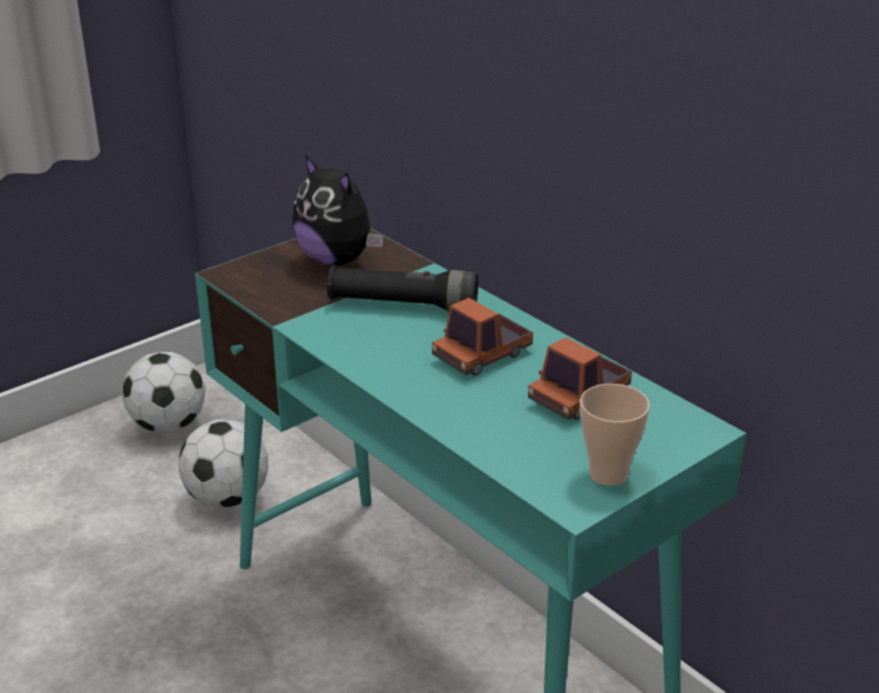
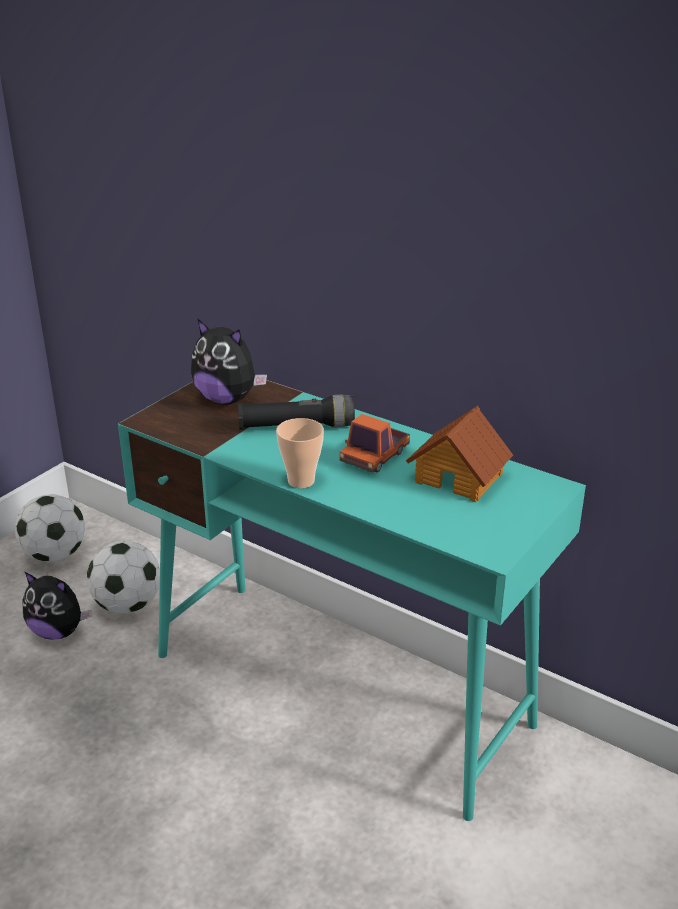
camera: 15 degrees left, 0 degrees up
(138, 516) = (58, 631): none -> plush toy
(579, 397) = (459, 477): toy truck -> toy house
(608, 474) = (507, 528): cup -> cup (301, 481)

